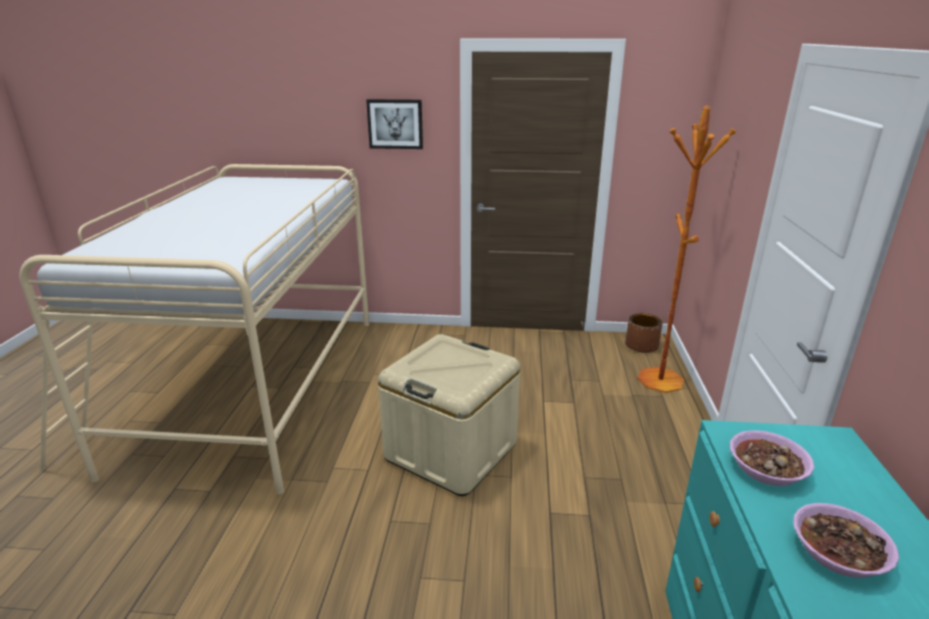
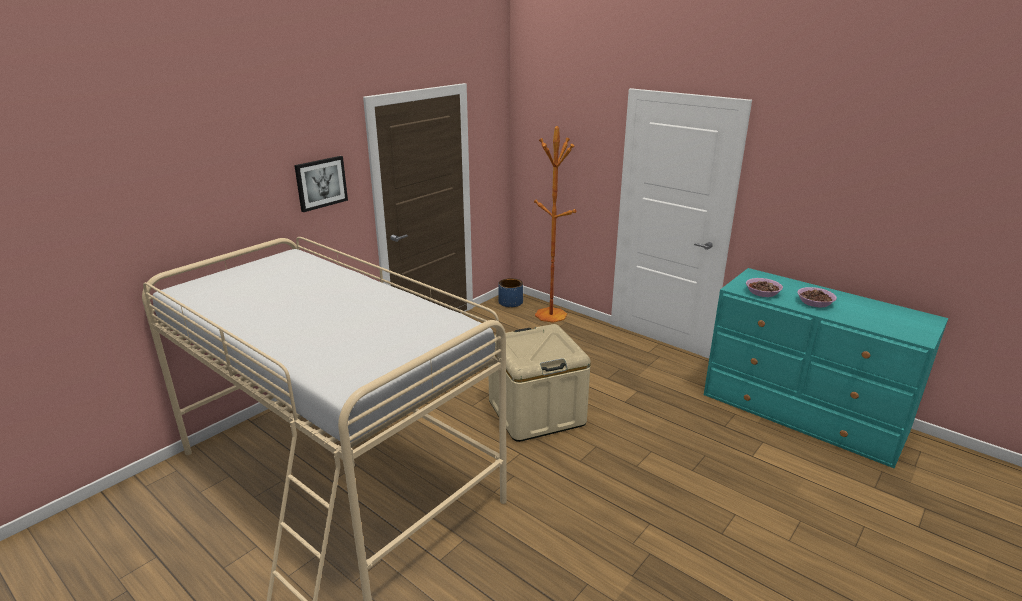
camera: 55 degrees left, 0 degrees up
(641, 346) = (510, 302): brown planter -> blue planter

